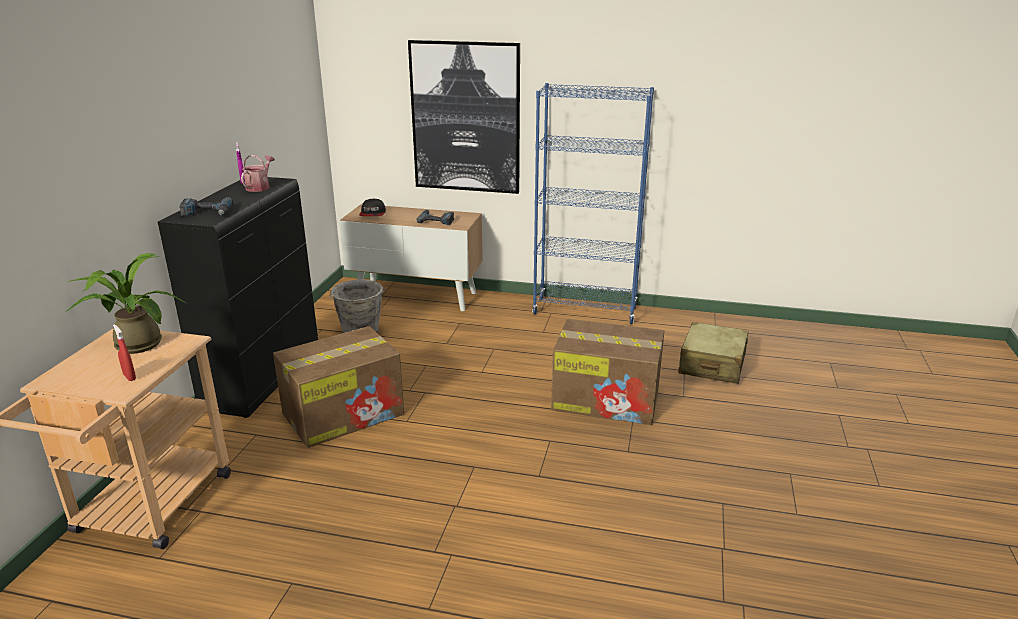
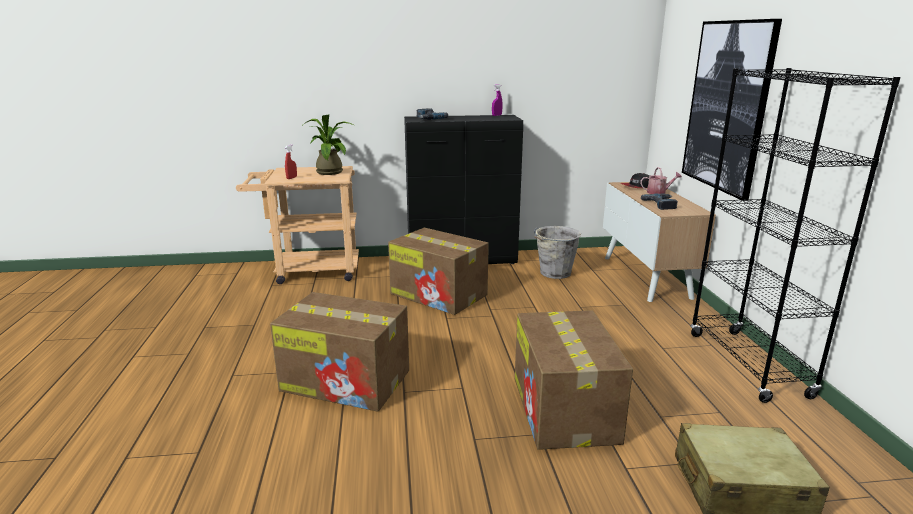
camera: 70 degrees right, 5 degrees down
(259, 187) = (492, 118): watering can -> watering can (659, 192)
(497, 510) = (347, 381): none -> cardboard box
(585, 311) = (748, 365): blue bookcase -> black bookcase

